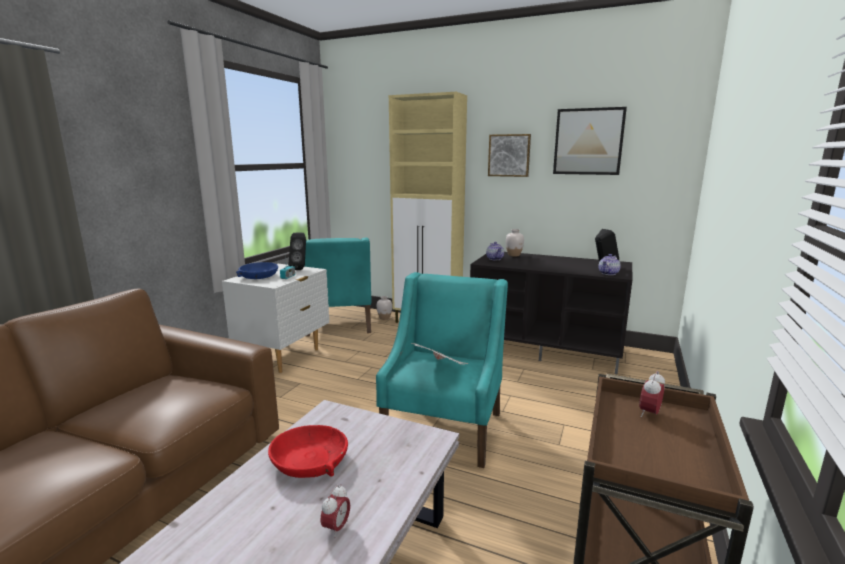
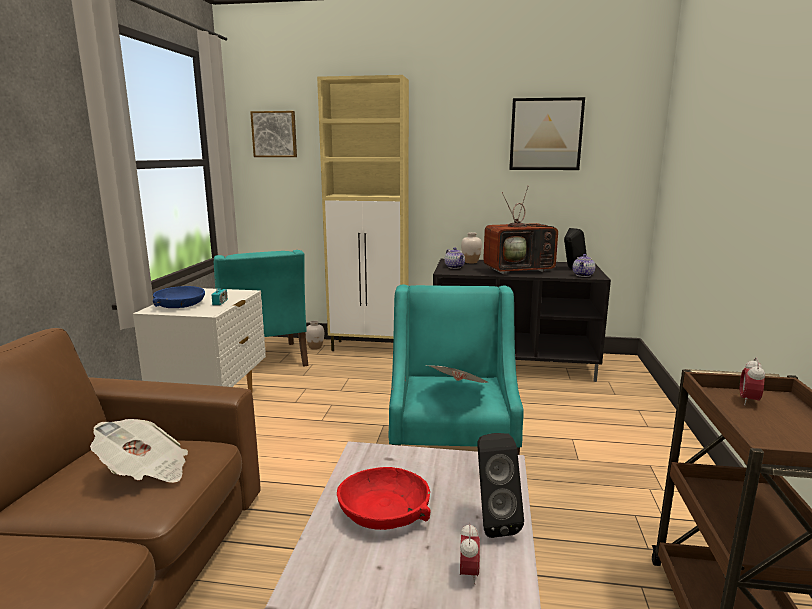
camera: 15 degrees left, 0 degrees up
(169, 402) = (145, 471): none -> newspaper
(300, 269) = (227, 292): black speaker -> black speaker (492, 521)
(509, 155) = (459, 149): picture -> picture (274, 134)
(551, 264) = (519, 270): none -> television

